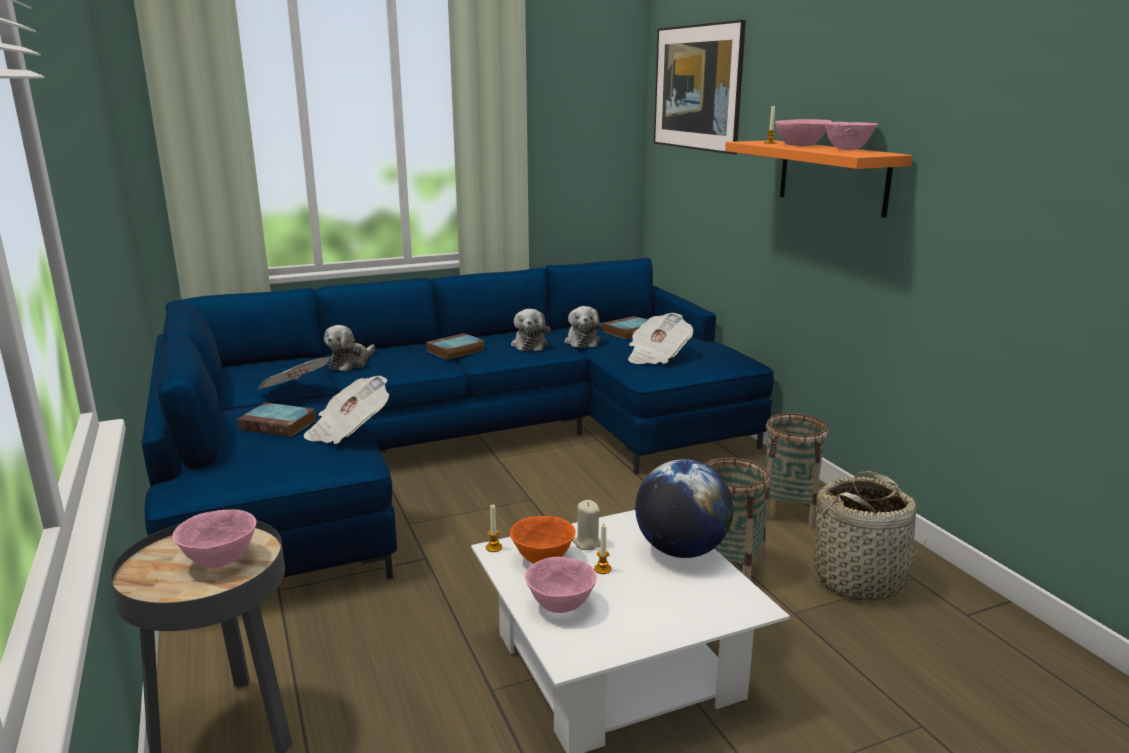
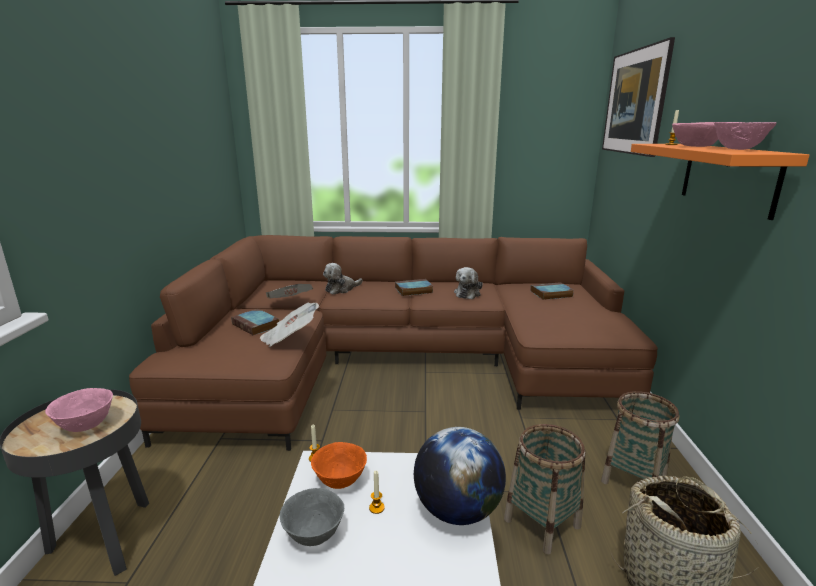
camera: 25 degrees right, 0 degrees up
(450, 452) = (398, 361): blue sofa -> brown sofa
(560, 605) = (314, 535): pink bowl -> grey bowl
(582, 341) = (509, 296): plush toy -> none
(587, 543) = (385, 476): beige candle -> none
(657, 356) = (557, 318): newspaper -> none

